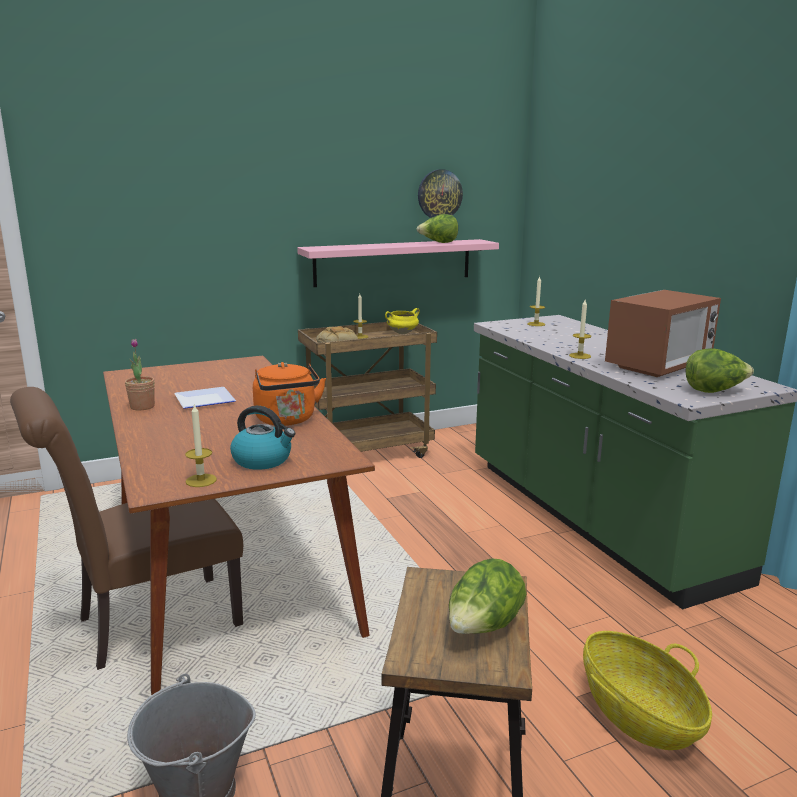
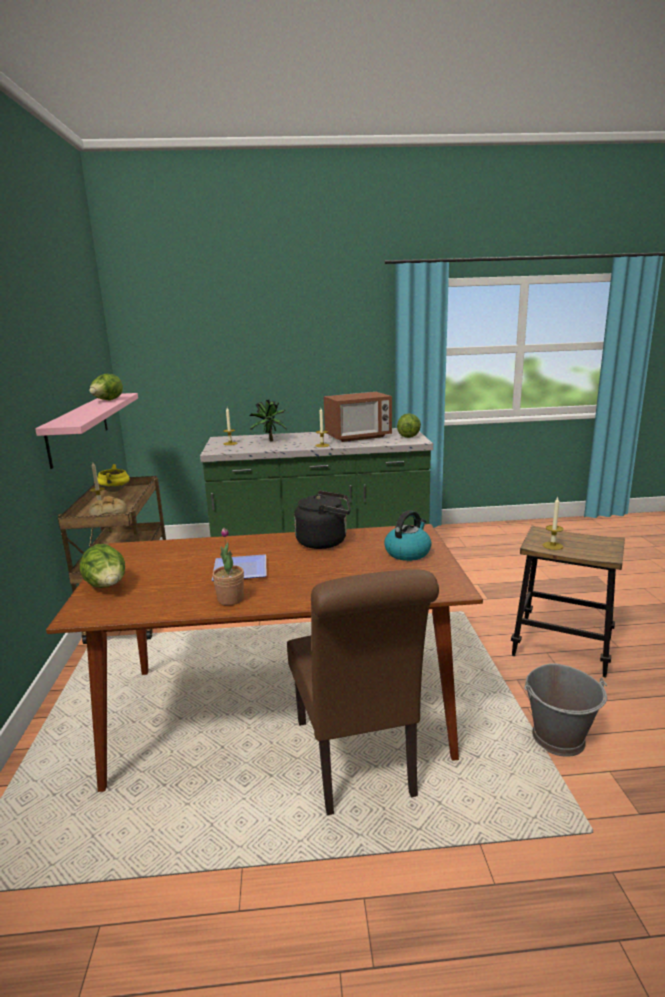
camera: 70 degrees left, 0 degrees up
(201, 480) = (439, 573): candle -> candle (552, 546)
(287, 420) = (325, 541): orange kettle -> black kettle
(439, 194) = (84, 357): wall clock -> none
(483, 628) = (578, 540): lettuce -> lettuce (107, 587)
(568, 335) = (270, 441): none -> potted plant
(638, 714) = (503, 587): basket -> none
(658, 366) = (358, 437): microwave -> microwave turned 90 degrees clockwise

